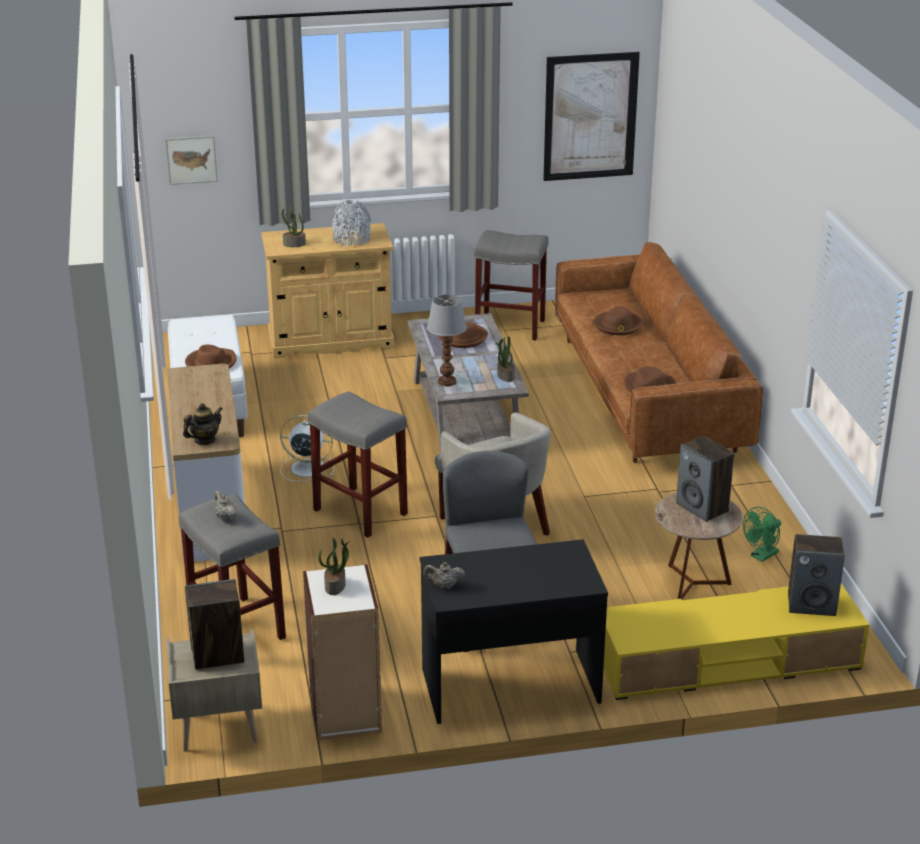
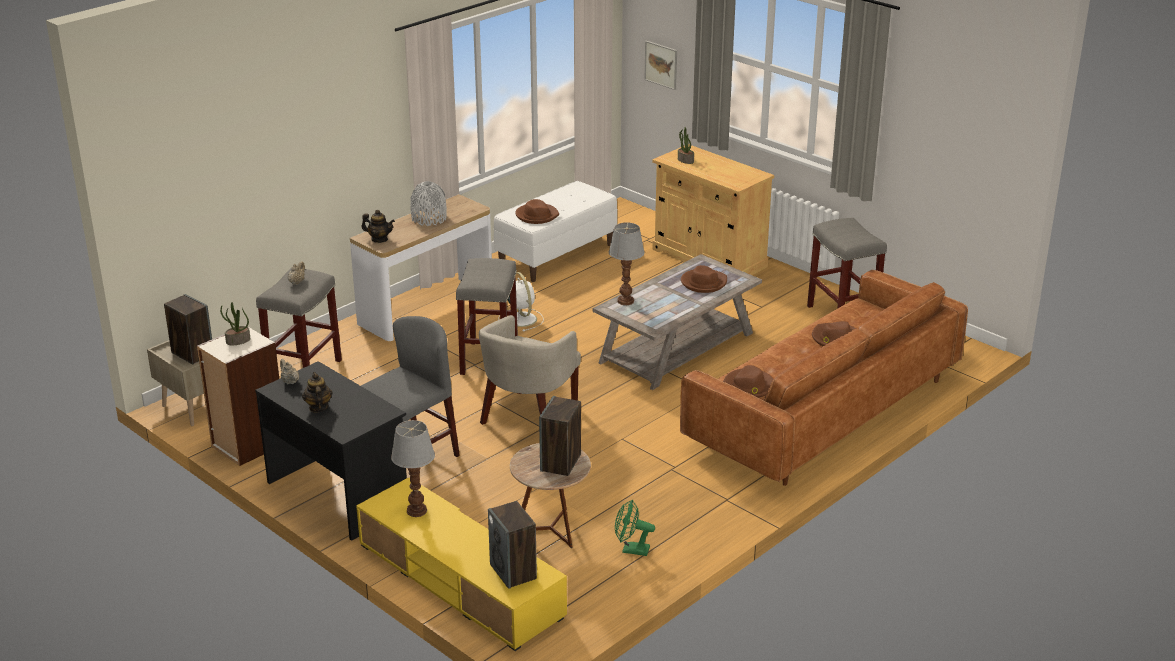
camera: 55 degrees right, 0 degrees up
(351, 239) = (726, 174): grey vase -> grey vase (429, 219)
(505, 376) = (666, 319): potted plant -> none
(519, 584) = (318, 407): none -> teapot
(590, 117) = (969, 147): picture -> none
(663, 623) = (416, 511): none -> table lamp

